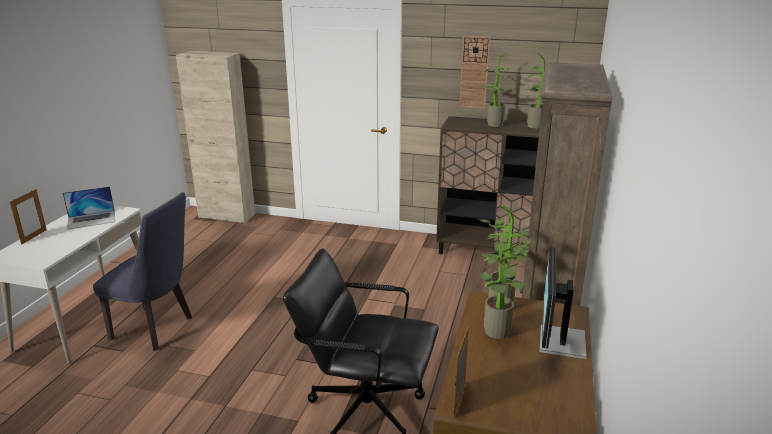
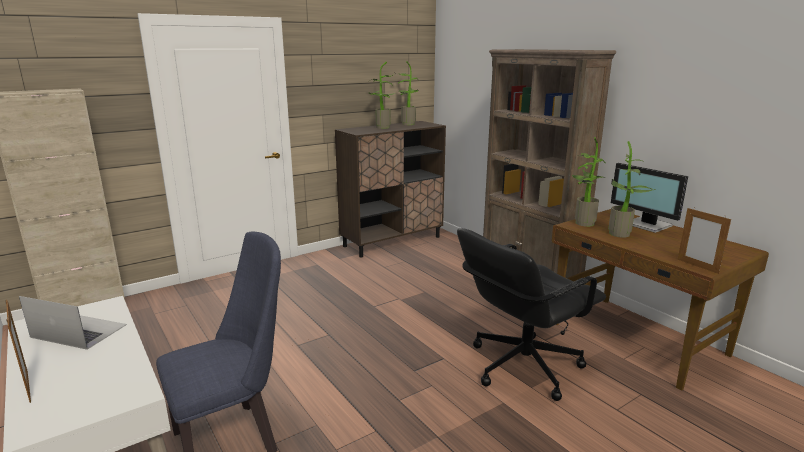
camera: 50 degrees left, 5 degrees down
(91, 219) = (78, 331): laptop -> laptop turned 90 degrees counterclockwise
(474, 72) = (351, 85): wall clock -> none

